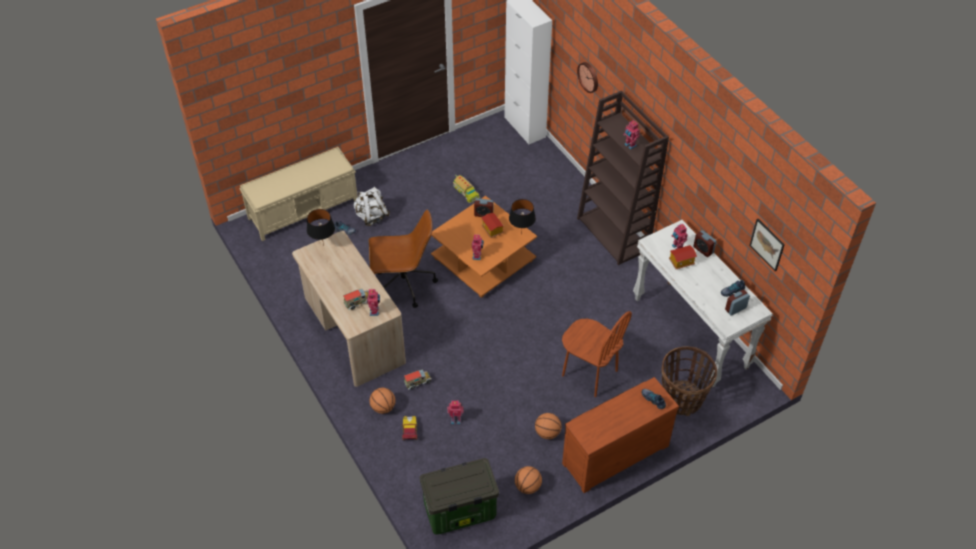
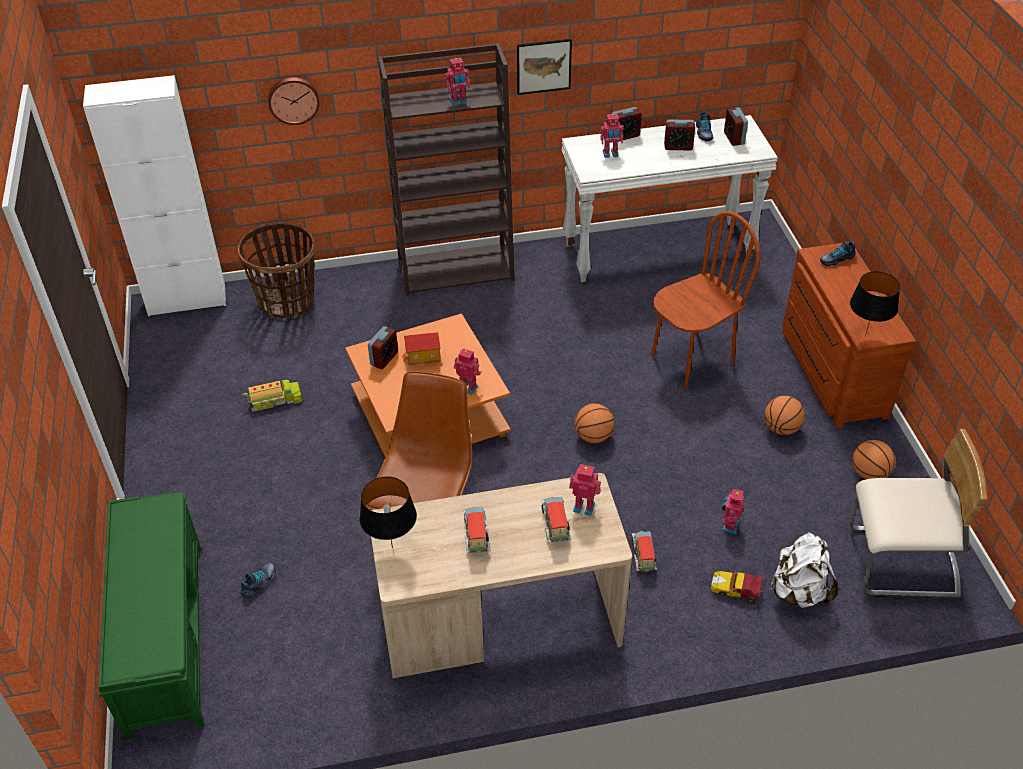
camera: 70 degrees left, 5 degrees down
(304, 209) = (165, 635): beige bench -> green bench
(341, 274) = (477, 536): none -> toy truck
(371, 216) = (250, 535): white backpack -> white backpack (799, 591)
(383, 407) = (678, 615): basketball -> basketball (593, 436)
(459, 512) = (901, 564): storage box -> beige chair
(522, 234) = (450, 328): black table lamp -> black table lamp (865, 336)
(681, 262) = (637, 157): toy house -> none
(682, 399) = (761, 287): basket -> basket (287, 301)
(707, 280) = (678, 147): none -> alarm clock
(767, 244) = (715, 36): picture -> picture (543, 66)

